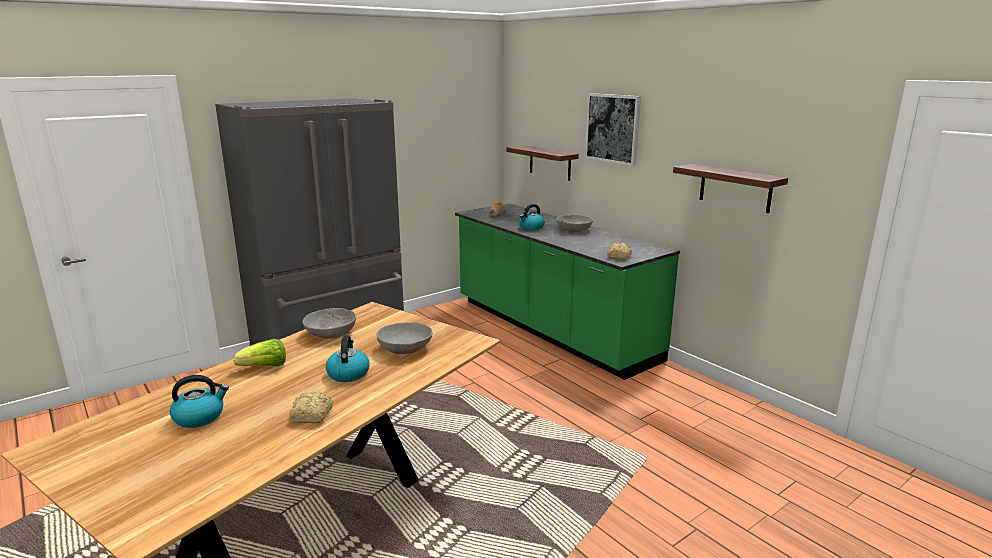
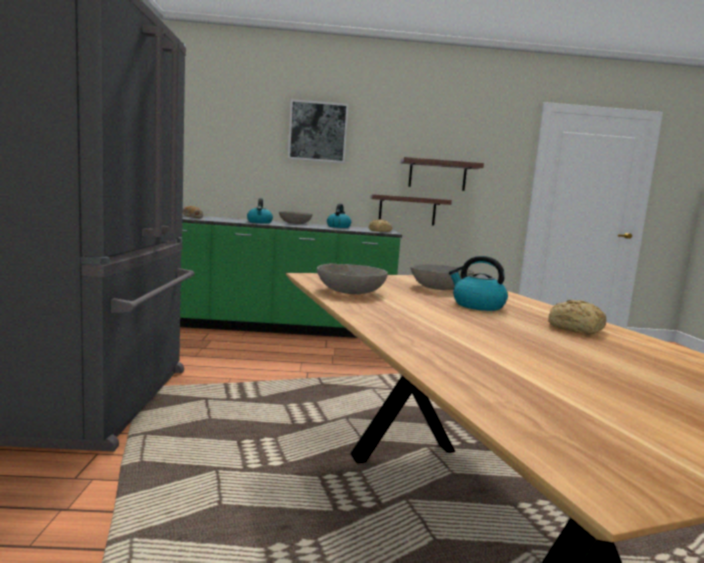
camera: 55 degrees left, 10 degrees down
(200, 417) = (541, 361): kettle -> kettle (338, 227)
(265, 367) = (408, 319): lettuce -> none
(550, 163) = (236, 166): shelf -> shelf (407, 210)

